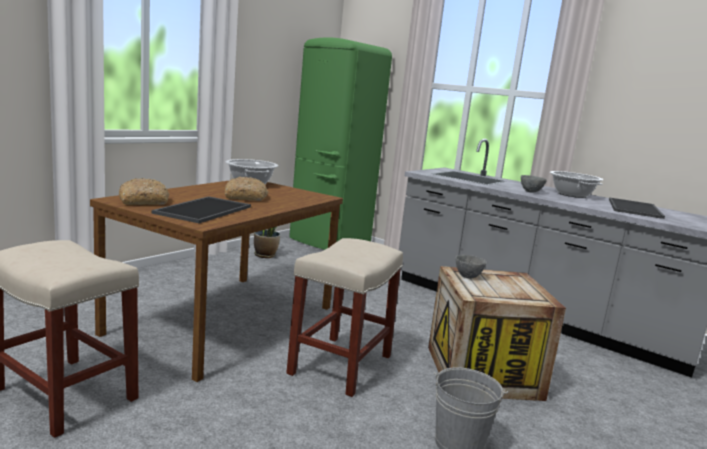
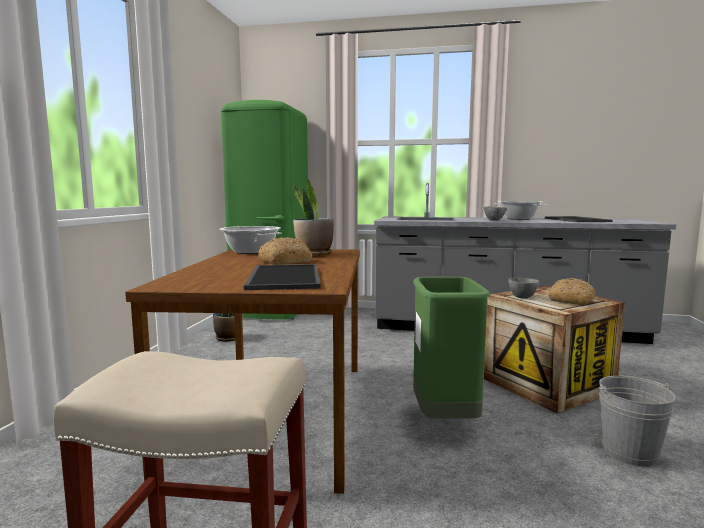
camera: 25 degrees left, 5 degrees down
(144, 201) = (199, 282): bread -> bread (571, 300)
(288, 195) = (314, 254): none -> potted plant
(340, 365) = (445, 419): beige stool -> green trash can

